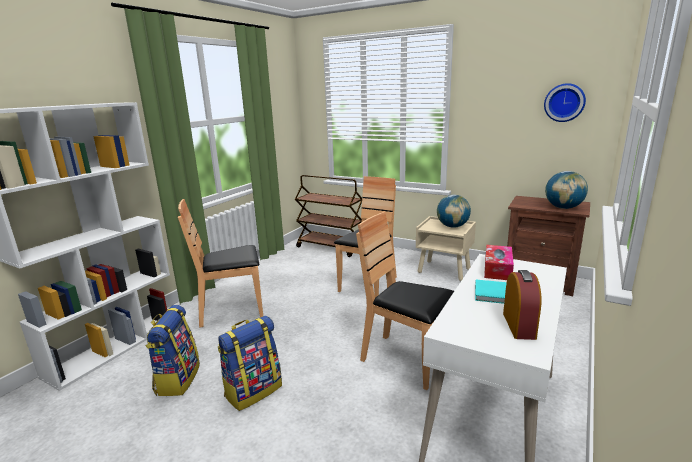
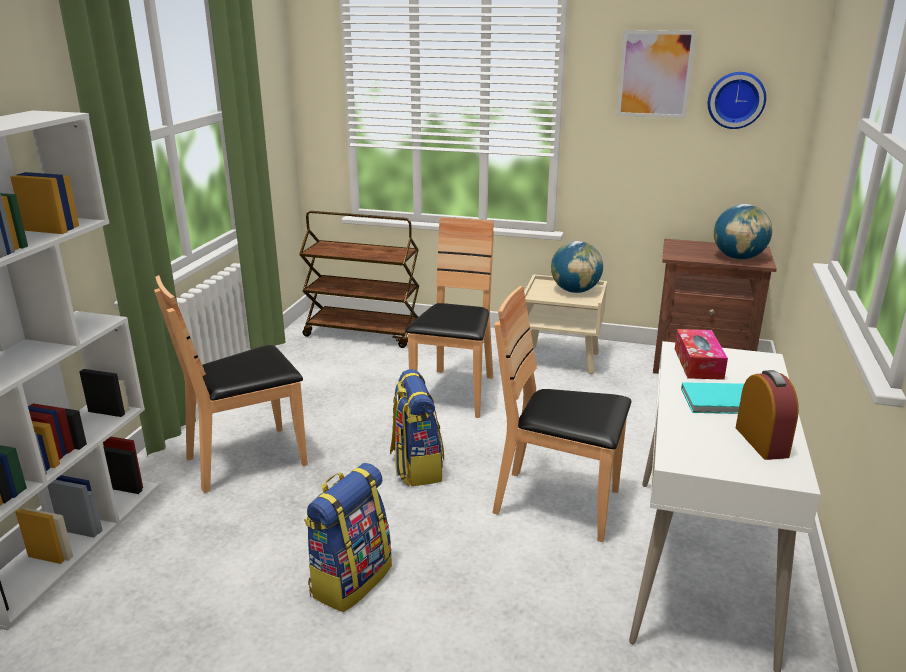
camera: 15 degrees left, 5 degrees up
(177, 379) = (214, 580): backpack -> backpack (416, 467)
(508, 88) = (655, 74): none -> picture

